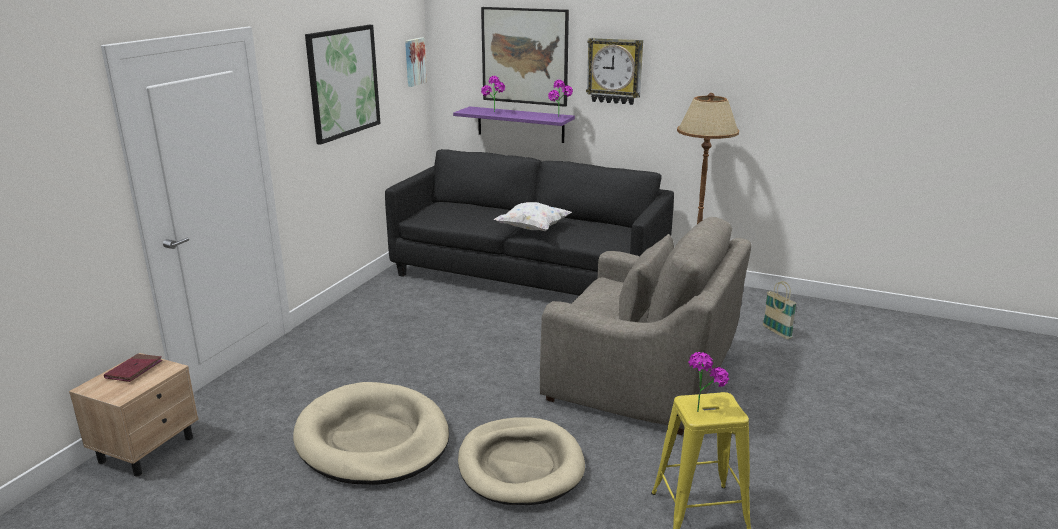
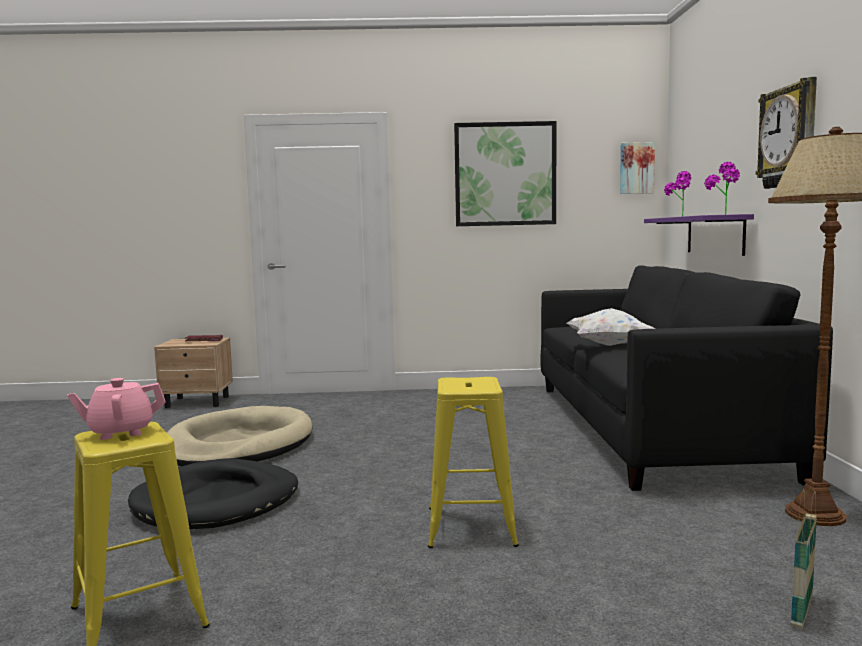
camera: 65 degrees right, 15 degrees down
(520, 465) = (217, 501): beige dog bed -> black dog bed
(525, 56) = (721, 142): picture -> none
(644, 377) = (470, 526): grey armchair -> yellow stool
(701, 408) = (120, 432): potted plant -> pink teapot

